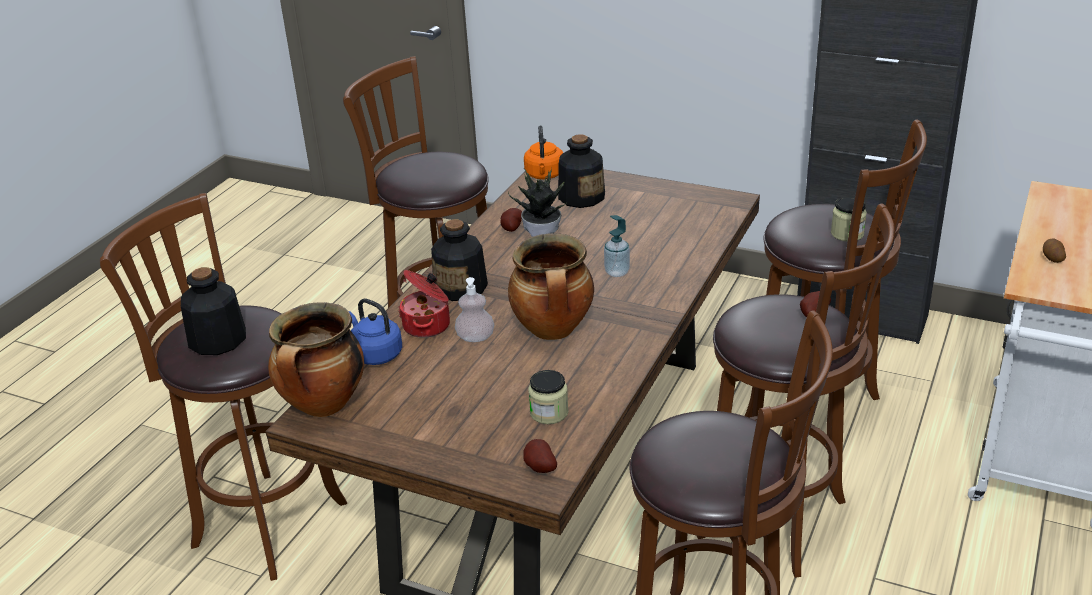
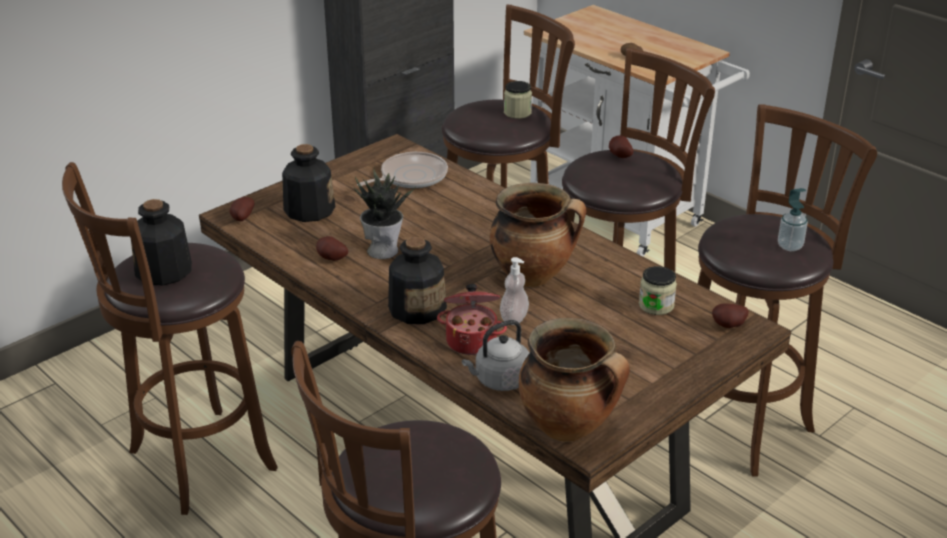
camera: 70 degrees left, 0 degrees up
(217, 340) = (424, 470): bottle -> bottle (164, 271)
(375, 354) = (499, 381): blue kettle -> grey kettle
(544, 175) = (241, 218): orange kettle -> potato
(617, 272) = (463, 225): soap dispenser -> soap dispenser (790, 246)
(681, 223) = (410, 177): none -> frying pan

